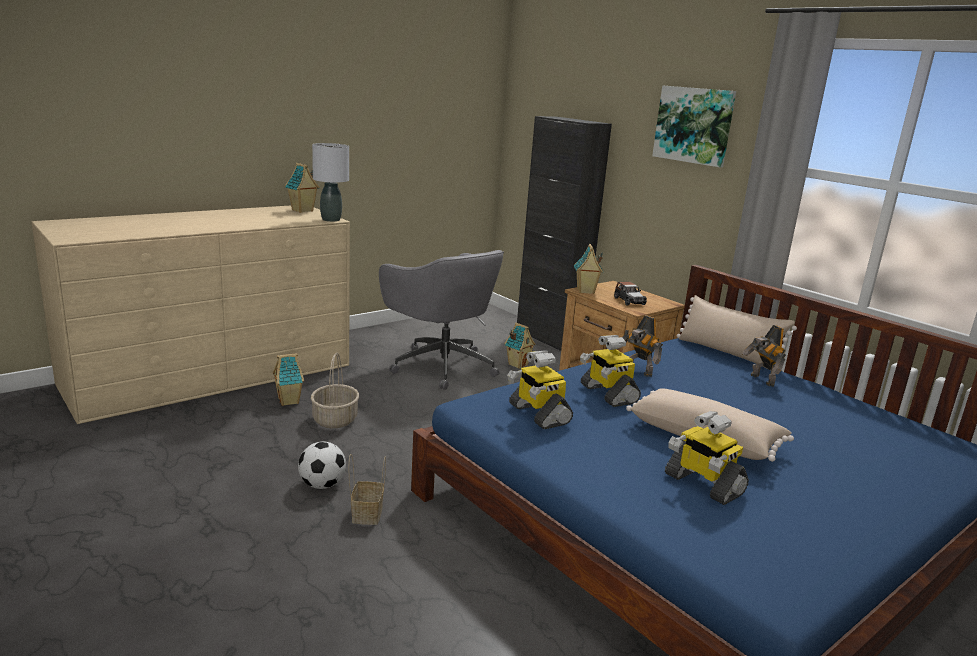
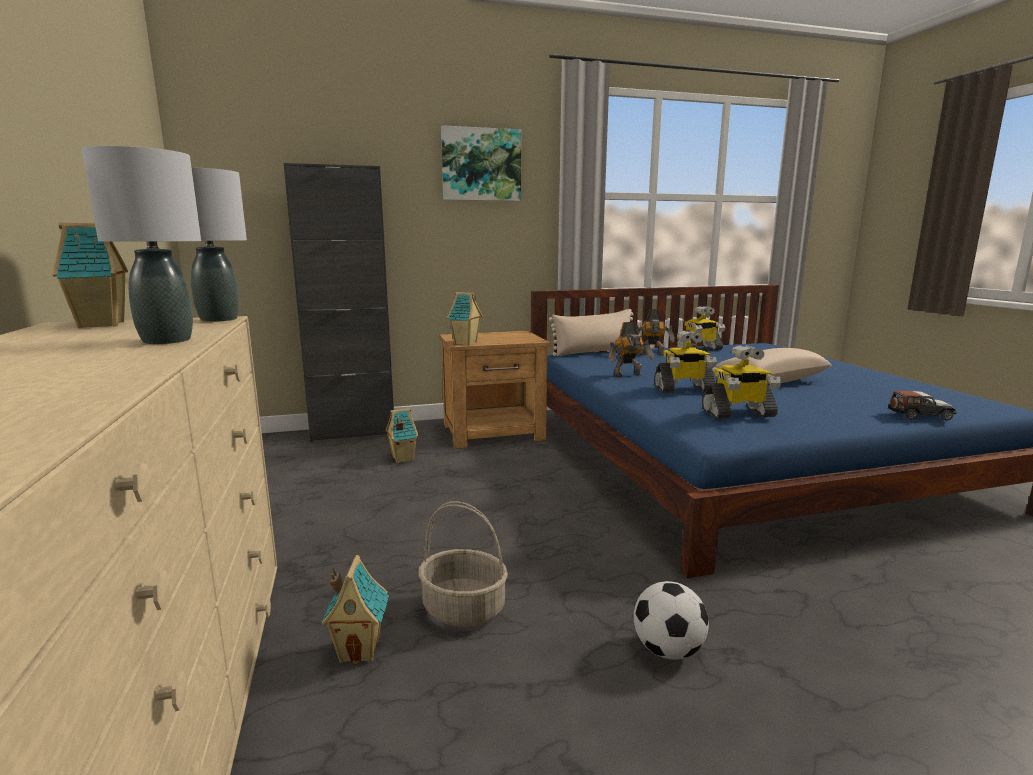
camera: 65 degrees left, 5 degrees down
(266, 223) = (167, 340): none -> grey table lamp
(366, 513) = (744, 620): basket -> none
(441, 366) = (358, 499): grey office chair -> none
(629, 301) = (507, 338): toy car -> toy car (919, 415)
(702, 484) = (850, 395): toy robot -> toy robot (699, 349)

